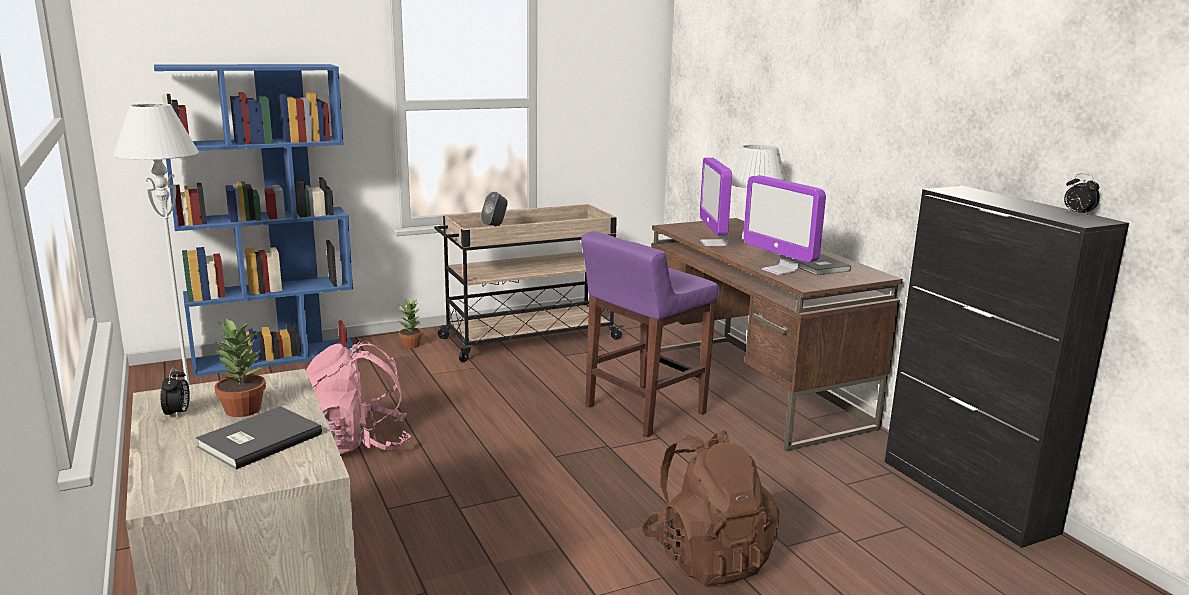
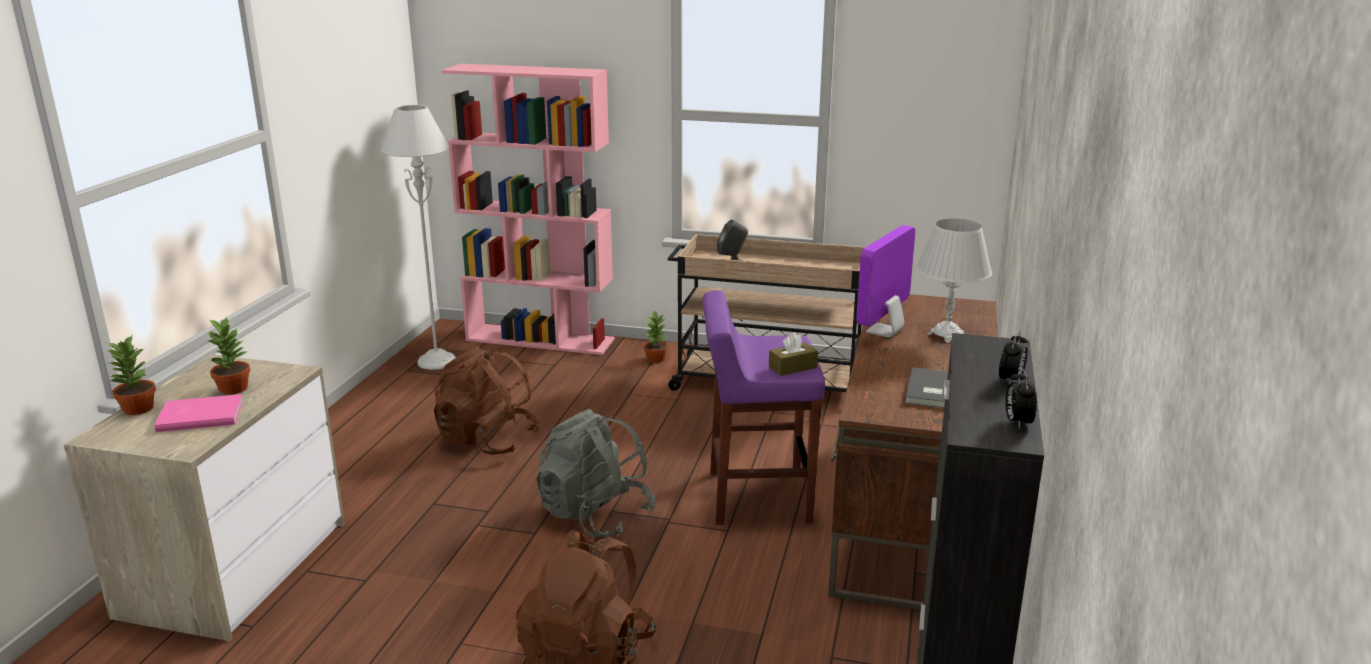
camera: 40 degrees right, 5 degrees up
(155, 460) = (137, 409): none -> potted plant
(178, 414) = (201, 379): alarm clock -> alarm clock (1010, 380)
(257, 440) = (200, 415): grey book -> pink book
(276, 356) = (541, 339): blue bookcase -> pink bookcase
(356, 444) = (487, 440): pink backpack -> brown backpack
(548, 464) = (595, 515): none -> grey backpack
(685, 280) = (792, 367): none -> brown tissue box
(779, 270) = (876, 385): monitor -> none

